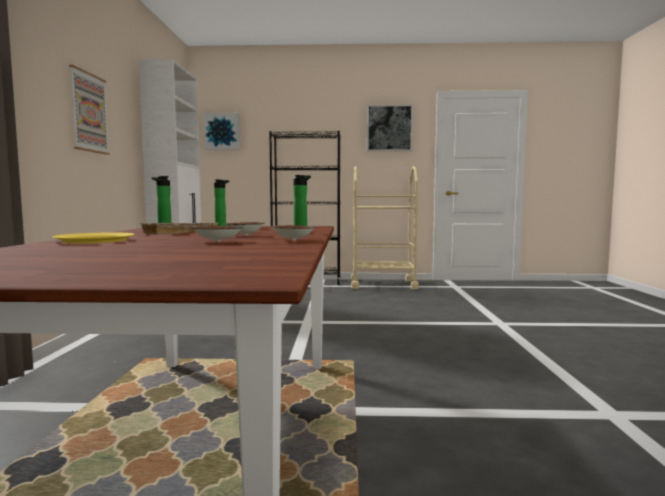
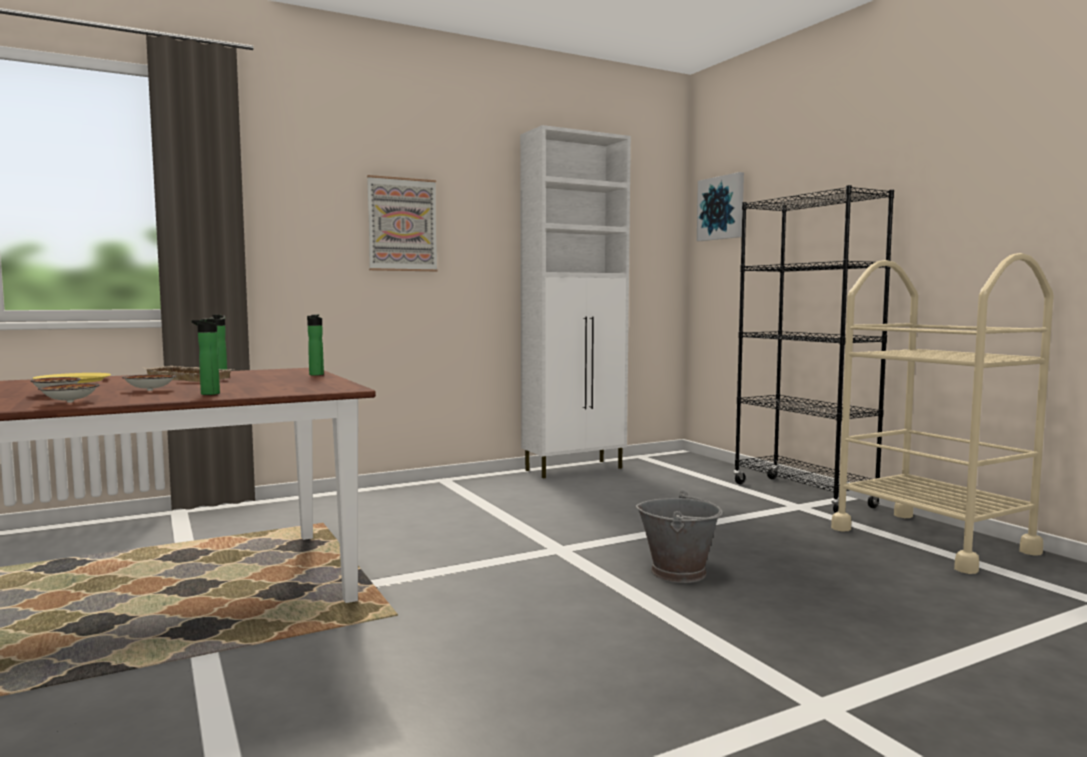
camera: 60 degrees right, 0 degrees up
(367, 313) = (679, 572): none -> grey bucket
(389, 128) = (1013, 156): picture -> none

